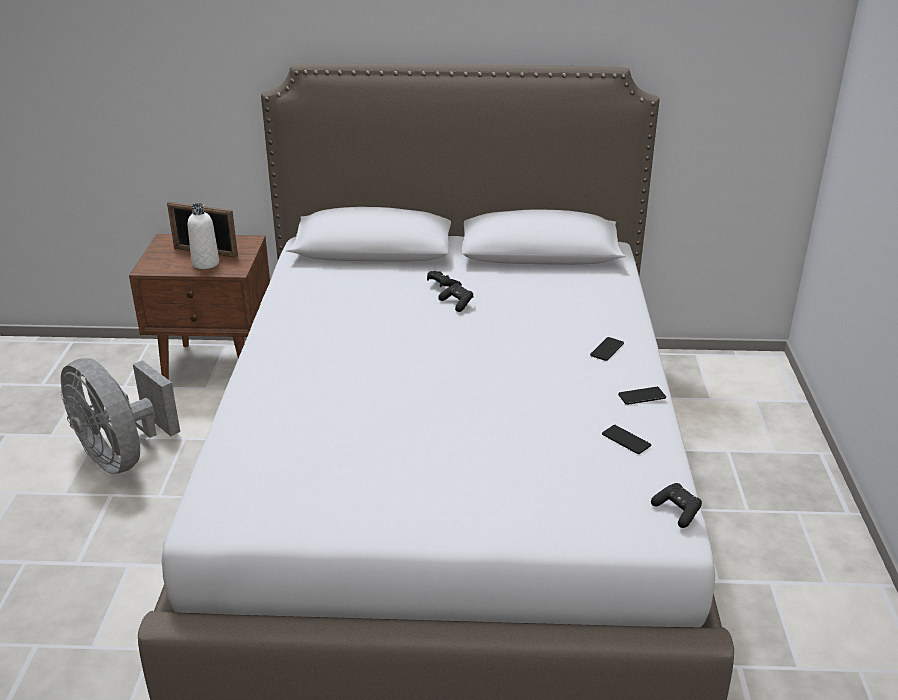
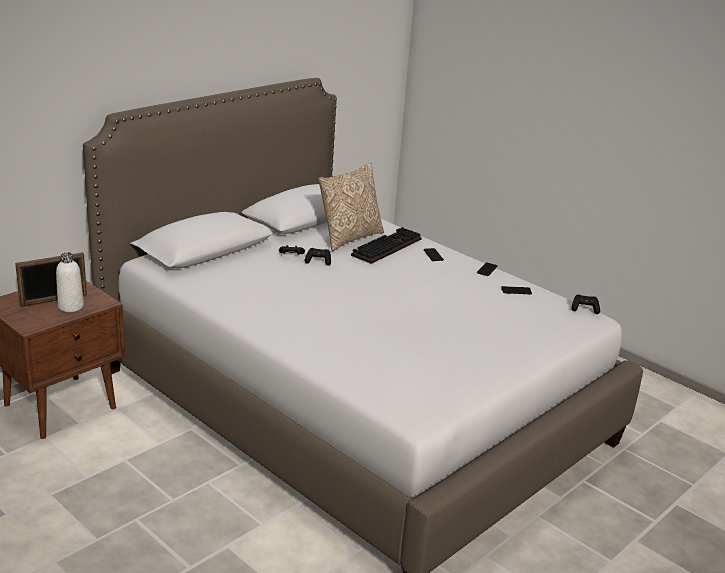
camera: 50 degrees left, 5 degrees down
(122, 455) = (97, 494): grey fan -> none
(545, 290) = (349, 237): none -> pillow
(569, 317) = (386, 246): none -> keyboard

